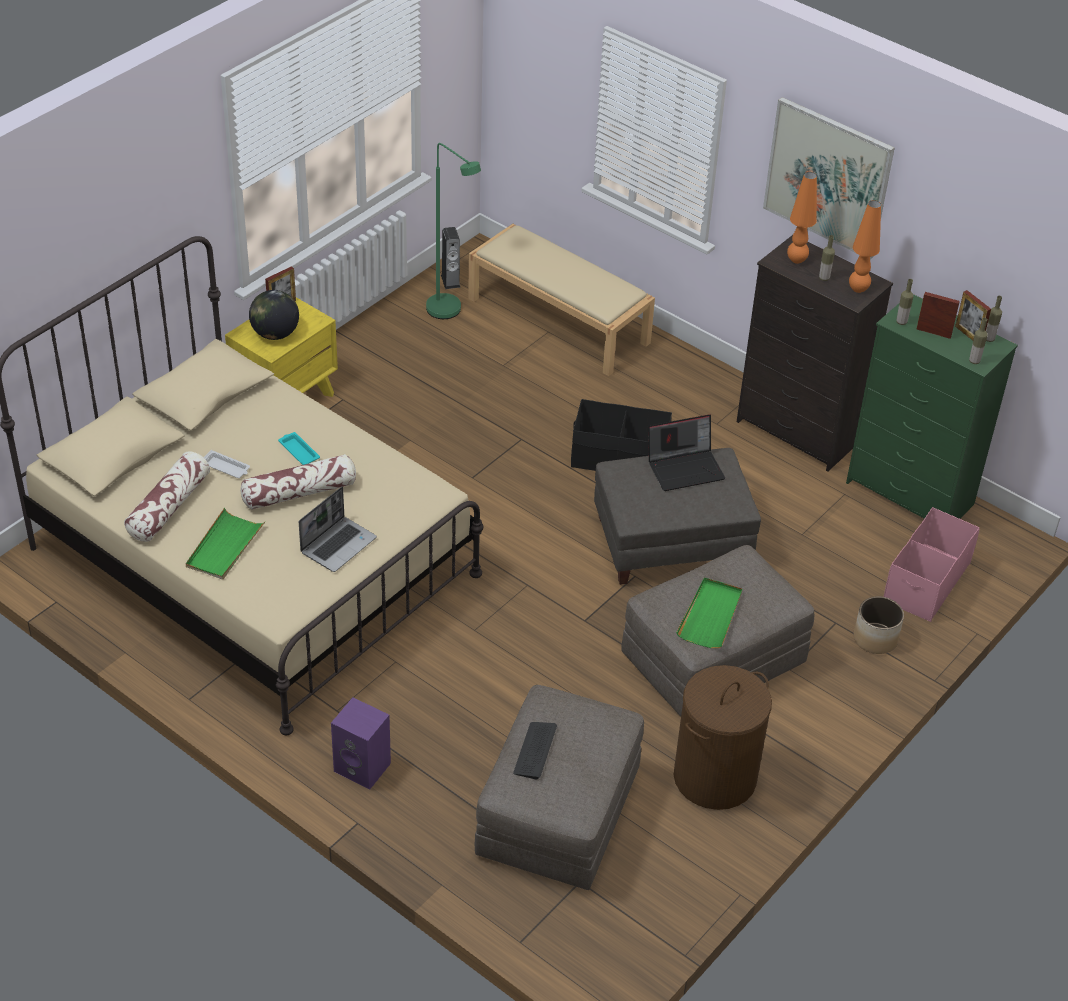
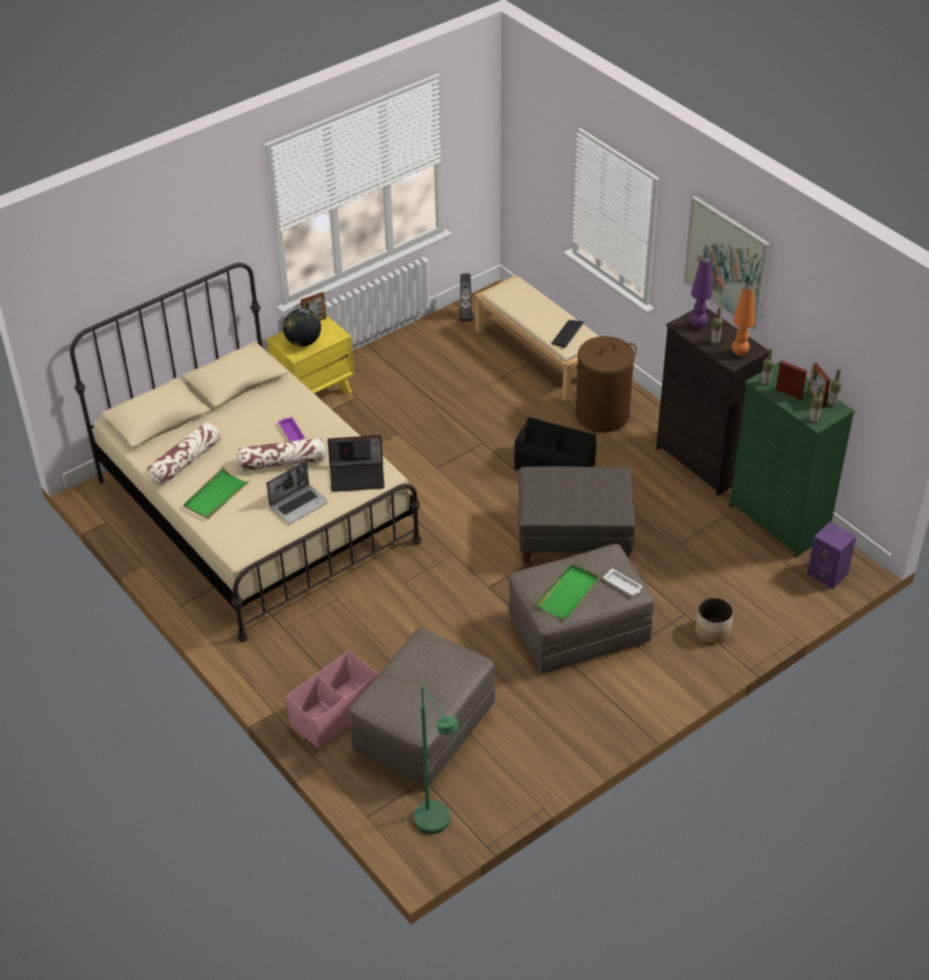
camera: 15 degrees right, 0 degrees up
(226, 467) = (235, 438): white tray -> white tray (623, 585)
(298, 451) = (291, 431): turquoise tray -> purple tray
(364, 767) = (291, 673): purple speaker -> purple speaker (828, 574)
(450, 313) = (457, 340): green floor lamp -> green floor lamp (437, 826)
(535, 751) = (402, 676): keyboard -> keyboard (567, 334)
(685, 468) = (587, 478): laptop -> laptop (358, 475)
(715, 777) = (551, 718): brown laundry basket -> brown laundry basket (602, 415)
(796, 260) = (698, 325): orange table lamp -> purple table lamp
(926, 582) = (768, 592): pink storage box -> pink storage box (335, 713)

